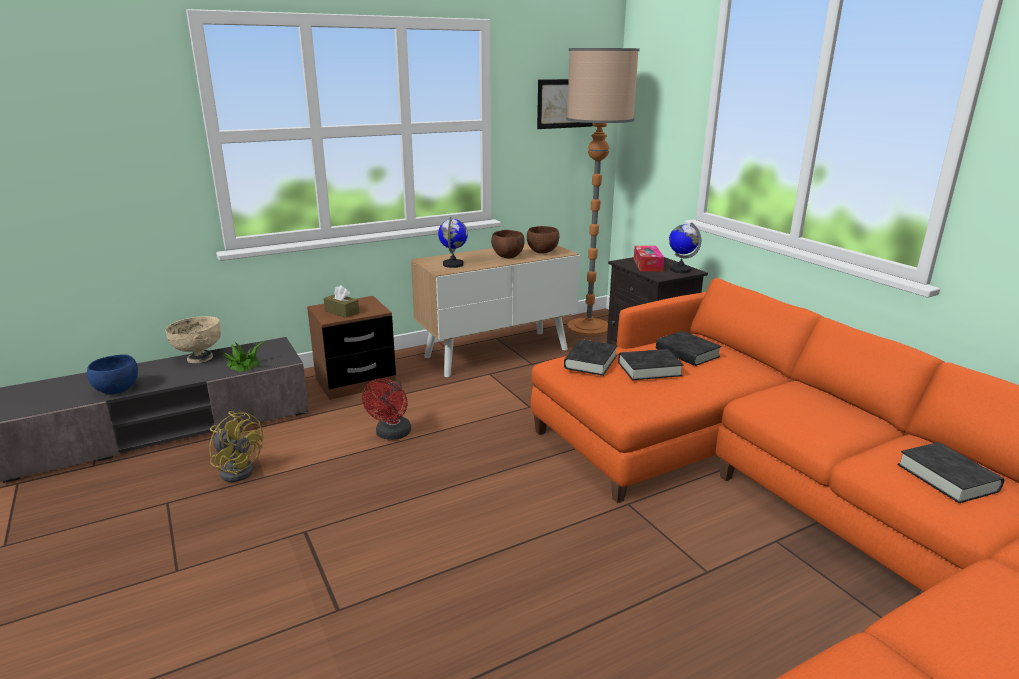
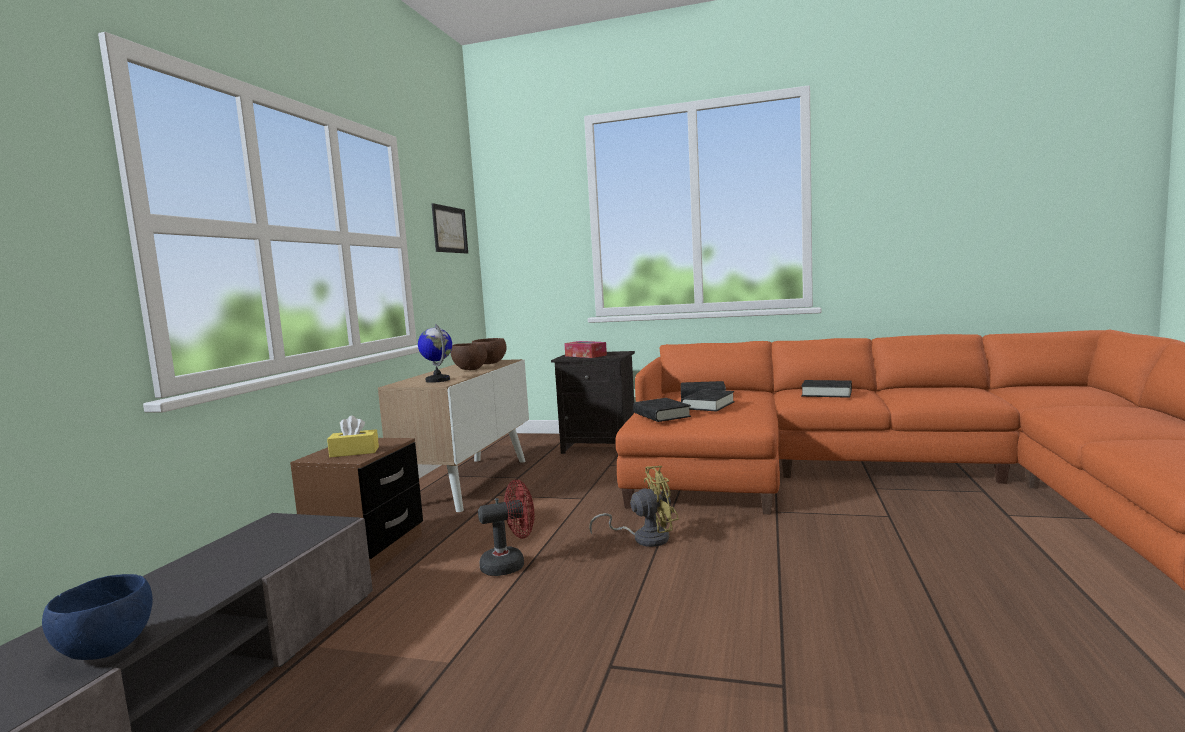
camera: 45 degrees left, 15 degrees down
(199, 358) = (181, 569): beige bowl -> none
(239, 469) = (397, 677): yellow fan -> yellow fan (644, 538)
(244, 365) = (282, 547): potted plant -> none
(342, 312) = (354, 452): brown tissue box -> yellow tissue box
(391, 435) = (510, 565): red fan -> red fan turned 75 degrees counterclockwise
(589, 327) = (510, 445): floor lamp -> none
(680, 270) = (614, 353): globe -> none
(947, 478) = (945, 391): black book -> black book (826, 393)

